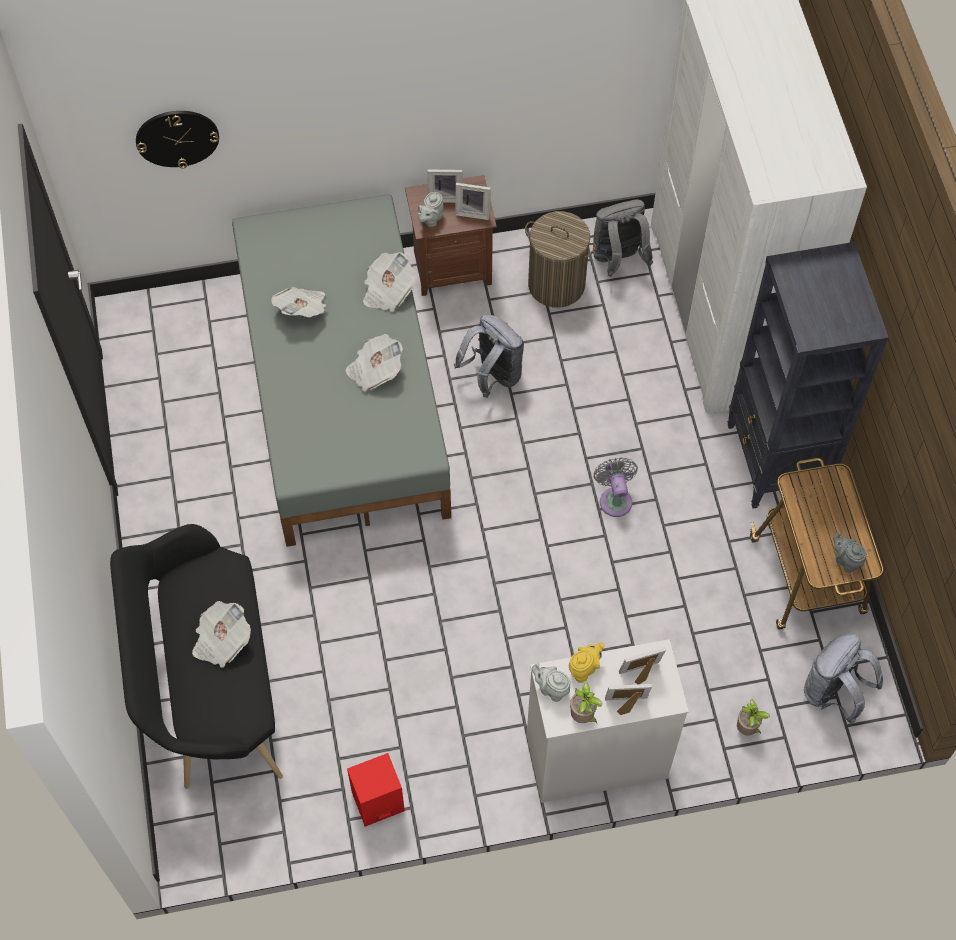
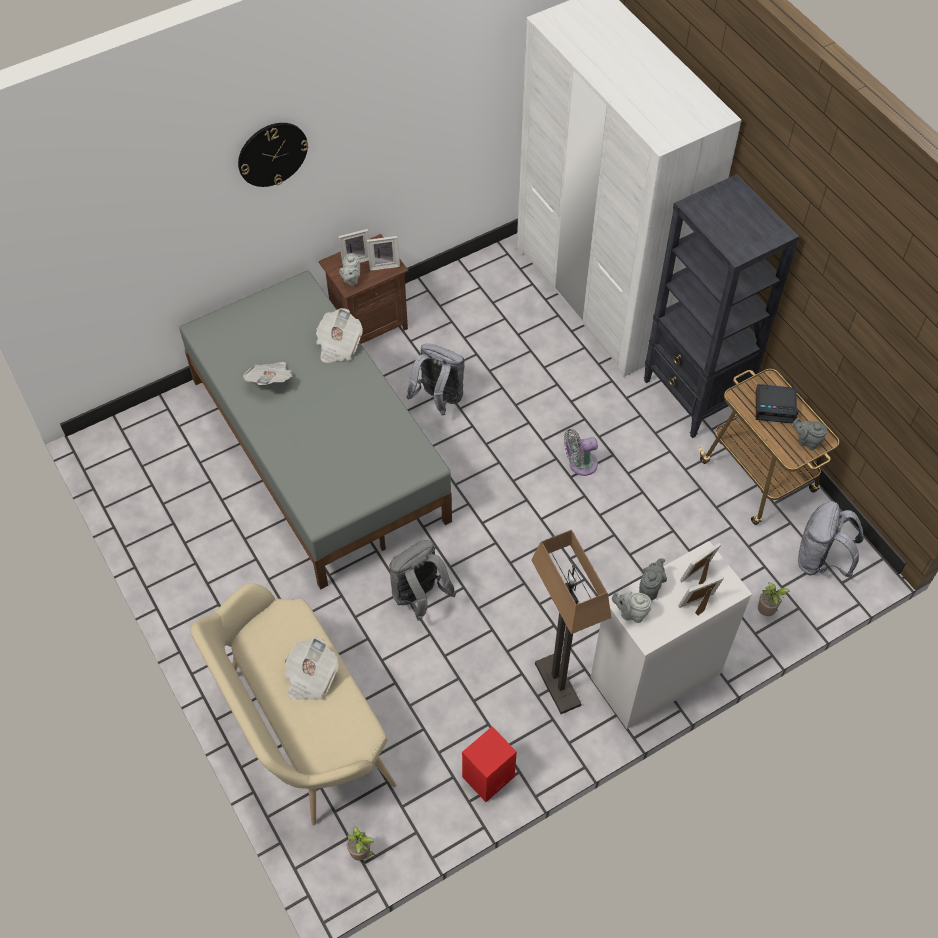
camera: 20 degrees left, 5 degrees down
(177, 137) = (122, 256): wall clock -> wall clock (272, 154)
(210, 687) = (301, 730): black bench -> beige bench
(374, 370) = (353, 411): newspaper -> none
(489, 731) = (558, 684): none -> floor lamp
(556, 284) = (460, 313): laundry basket -> none
(583, 717) = (668, 627): potted plant -> potted plant (362, 853)
(584, 669) = (650, 587): yellow teapot -> grey teapot
(615, 498) = (580, 464): grey fan -> grey fan turned 75 degrees counterclockwise
(618, 259) = (502, 281): grey backpack -> grey backpack (419, 597)
(828, 510) = (775, 406): none -> alarm clock

